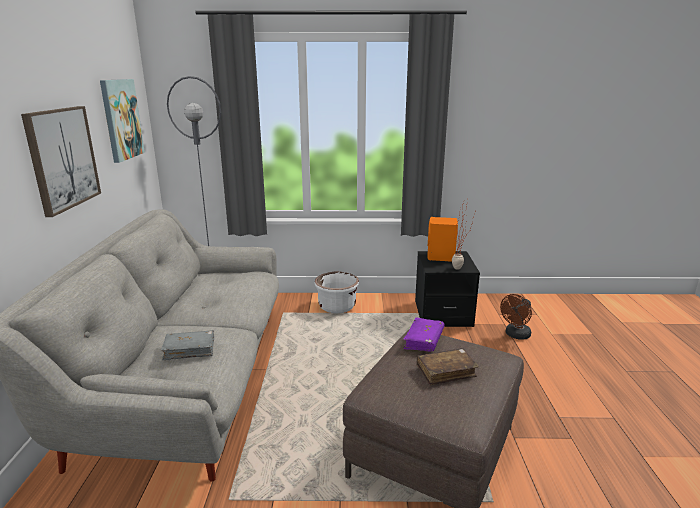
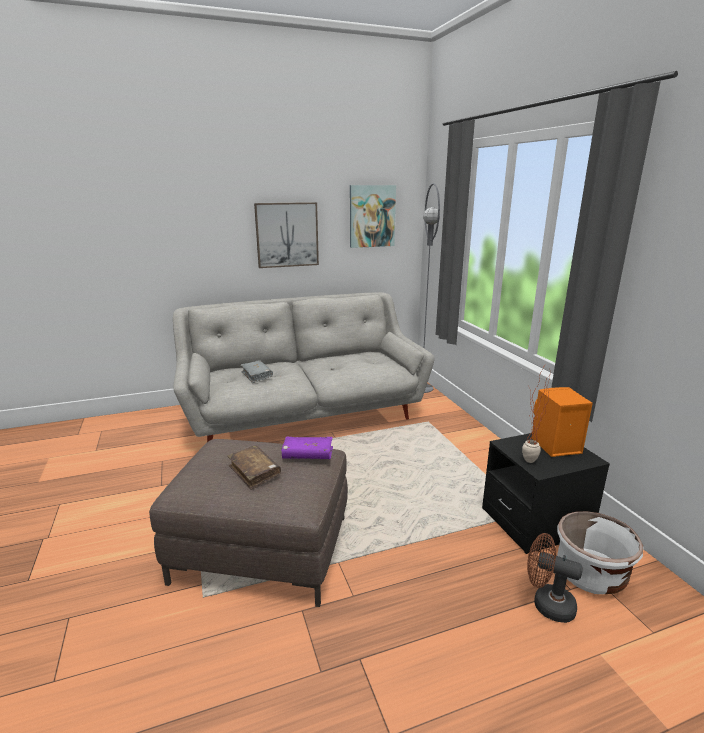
camera: 70 degrees right, 0 degrees up
(337, 307) = (470, 445): white planter -> white planter (590, 575)

